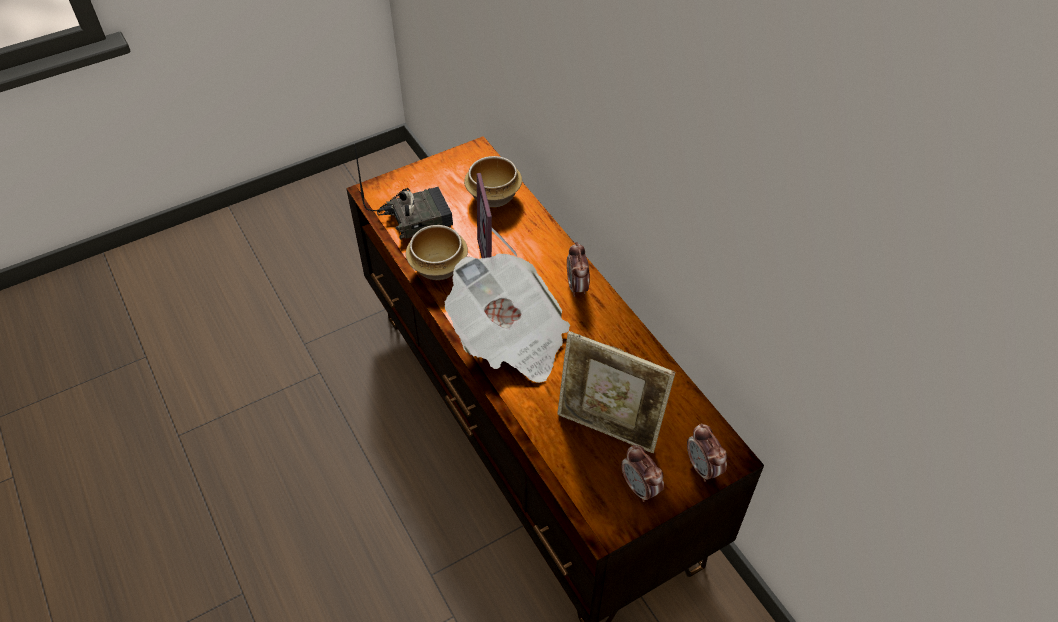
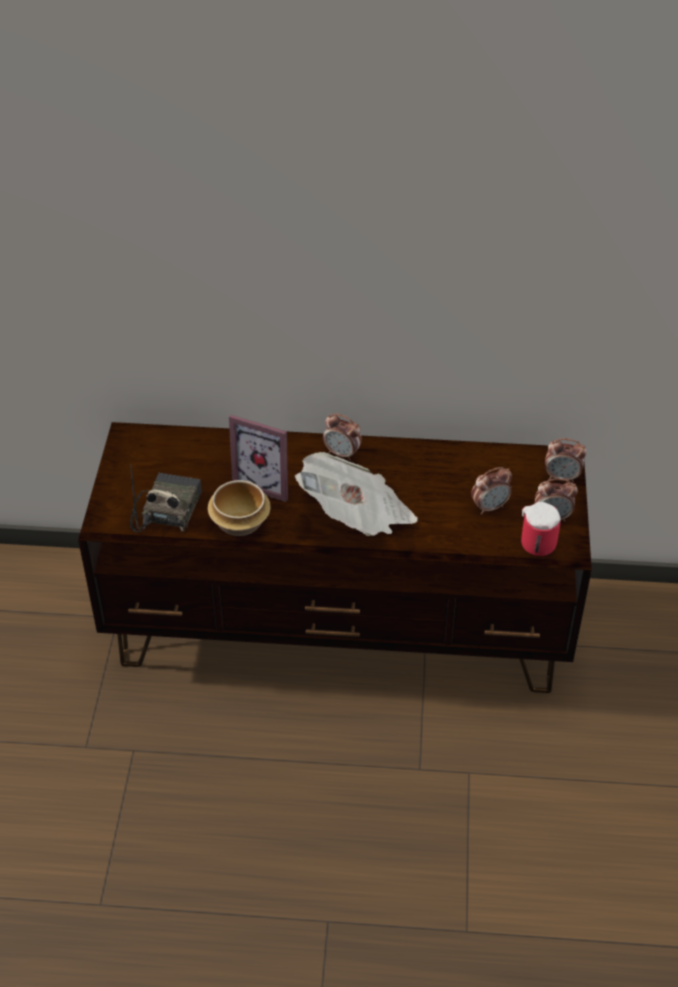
camera: 55 degrees left, 5 degrees down
(493, 197) = (194, 452): bowl -> none
(587, 495) = (536, 547): none -> mug
(608, 429) = (490, 507): picture frame -> alarm clock

